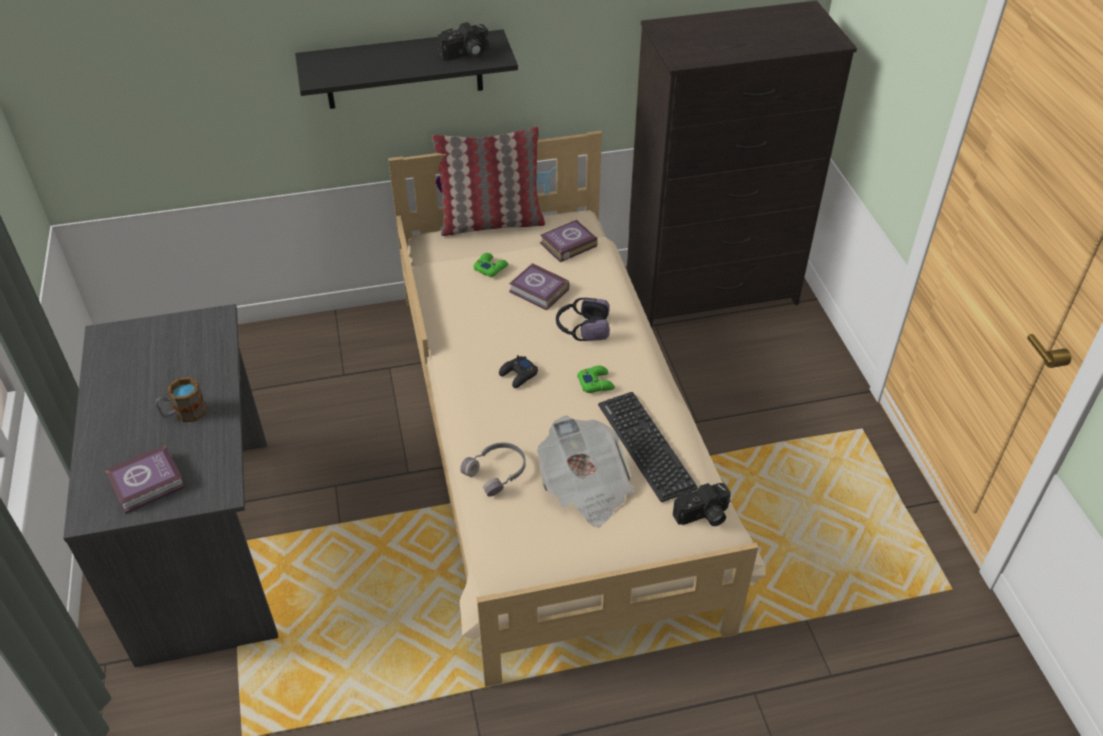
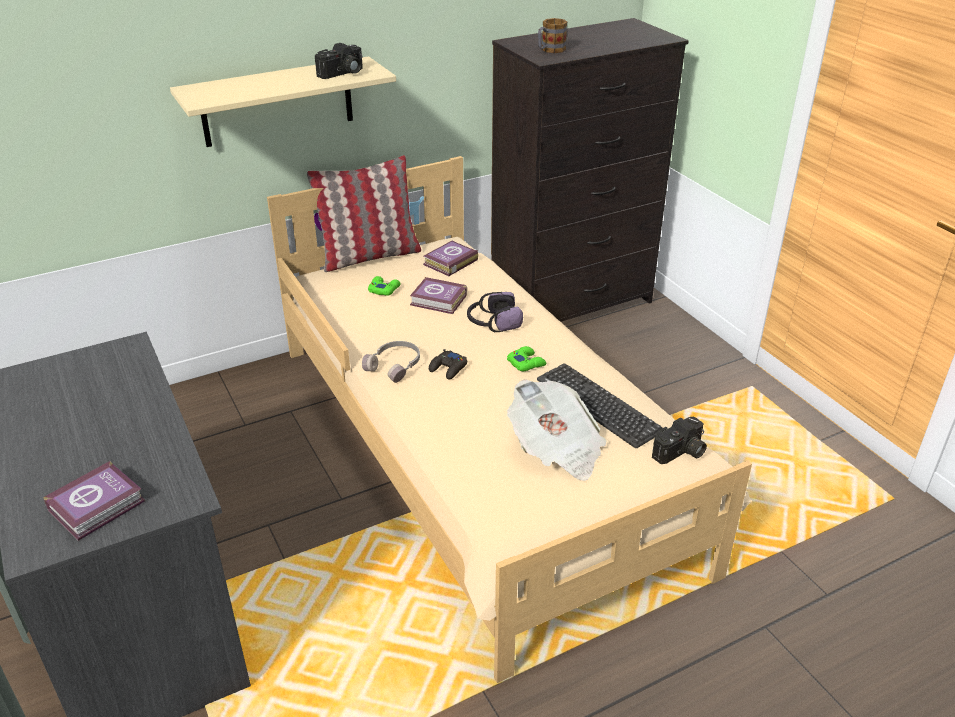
camera: 15 degrees left, 10 degrees down
(184, 413) = (120, 434): mug -> mug (550, 50)
(404, 70) = (277, 102): black shelf -> beige shelf
(497, 472) = (463, 452): grey headphones -> grey headphones (395, 366)

